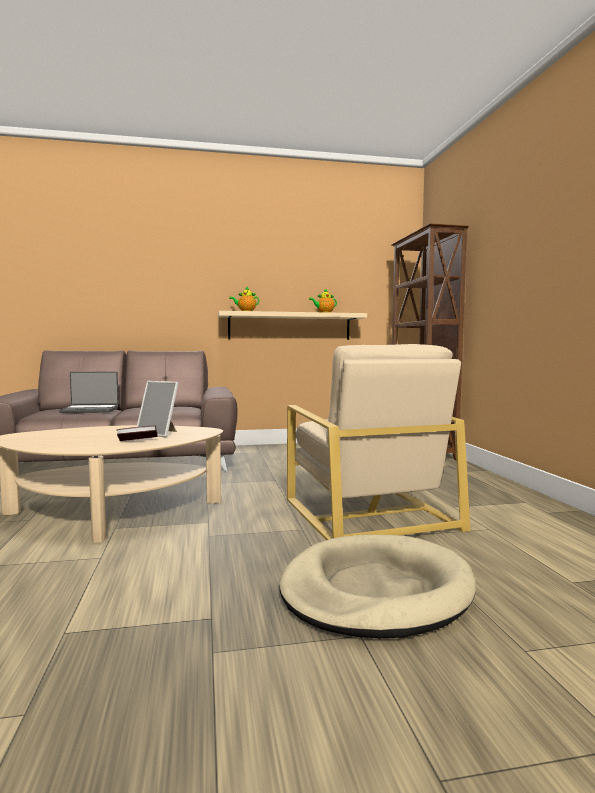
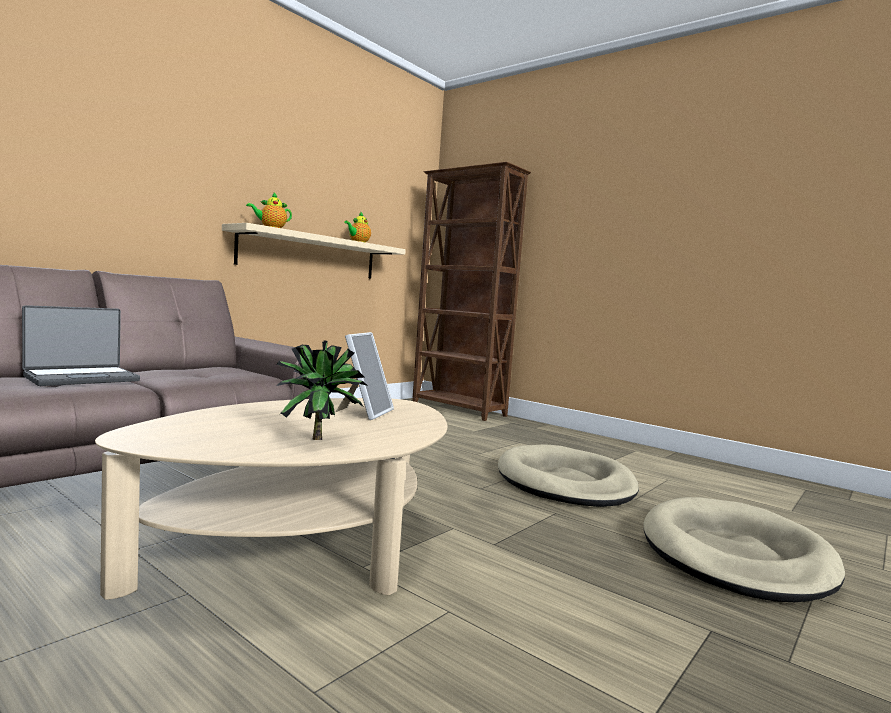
camera: 40 degrees left, 0 degrees up
(80, 443) = (317, 438): none -> potted plant
(137, 442) = (389, 427): book -> none
(159, 434) = (364, 412): picture frame -> picture frame turned 60 degrees counterclockwise
(369, 513) = (565, 482): beige armchair -> beige dog bed

